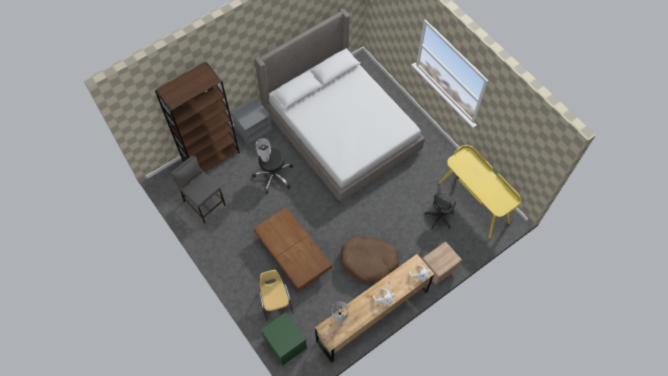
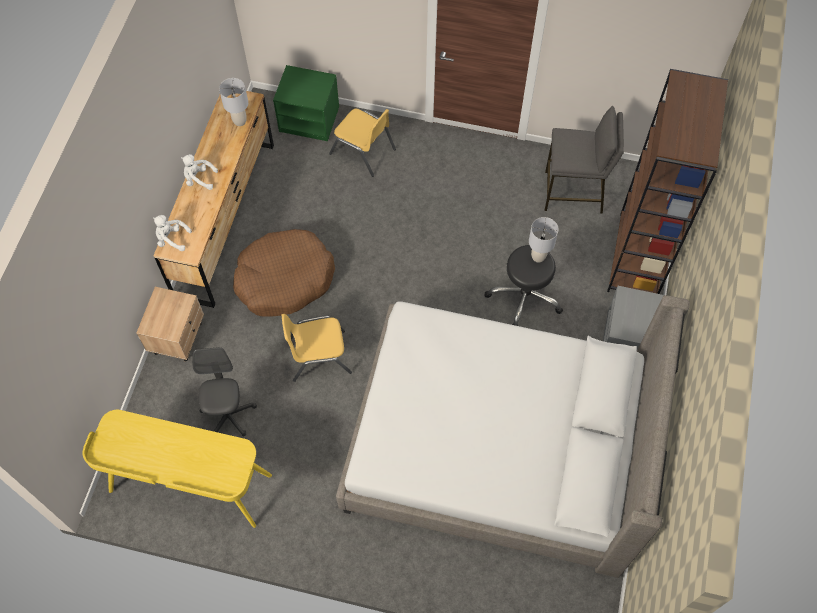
camera: 140 degrees right, 0 degrees up
(293, 254) = (393, 217): brown coffee table -> none
(382, 215) = (318, 356): none -> yellow chair

